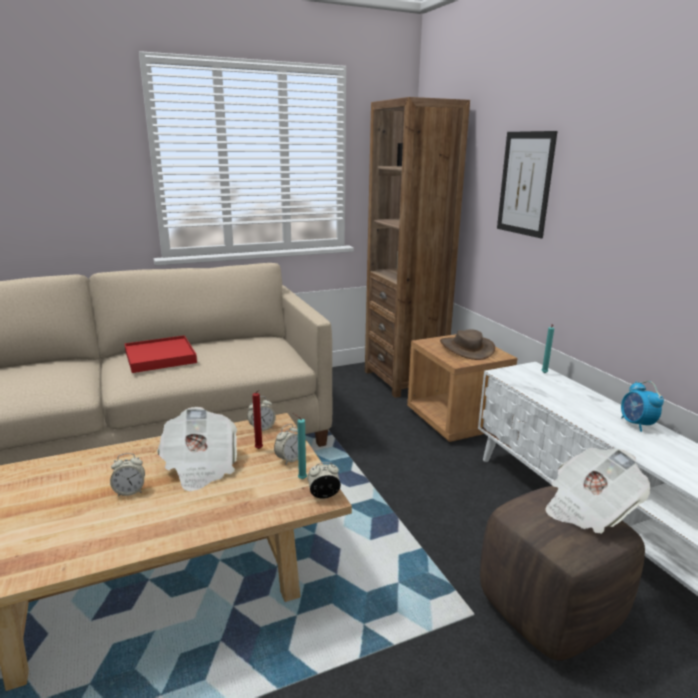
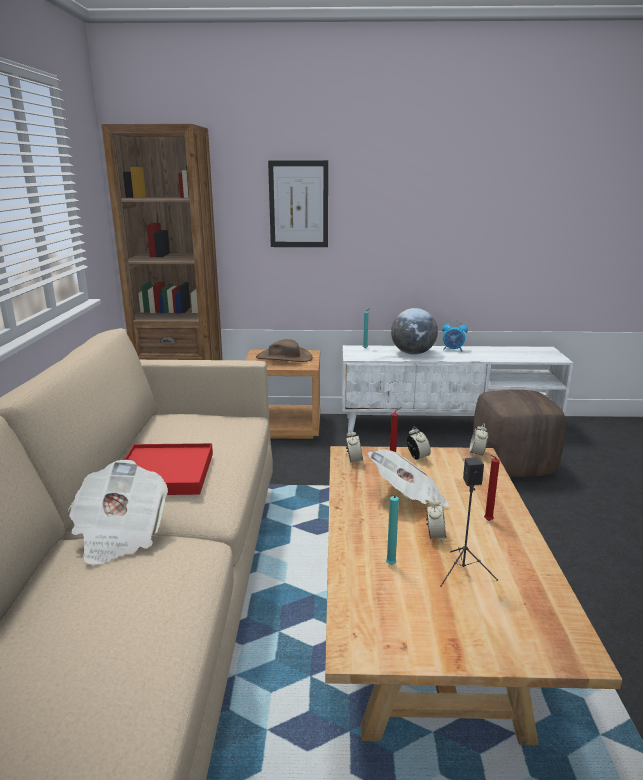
camera: 65 degrees left, 0 degrees up
(70, 514) = (463, 572): none -> black speaker
(164, 518) = (487, 521): none -> red candle
(300, 479) = (451, 458): turquoise candle -> turquoise candle (390, 565)
(573, 401) = (413, 353): none -> globe
(589, 508) = (517, 390): newspaper -> newspaper (119, 534)

